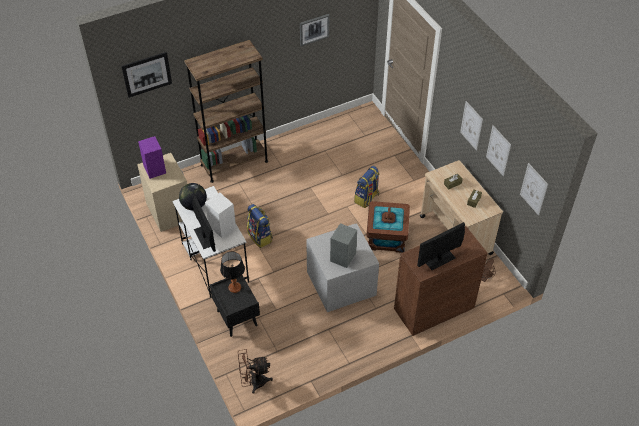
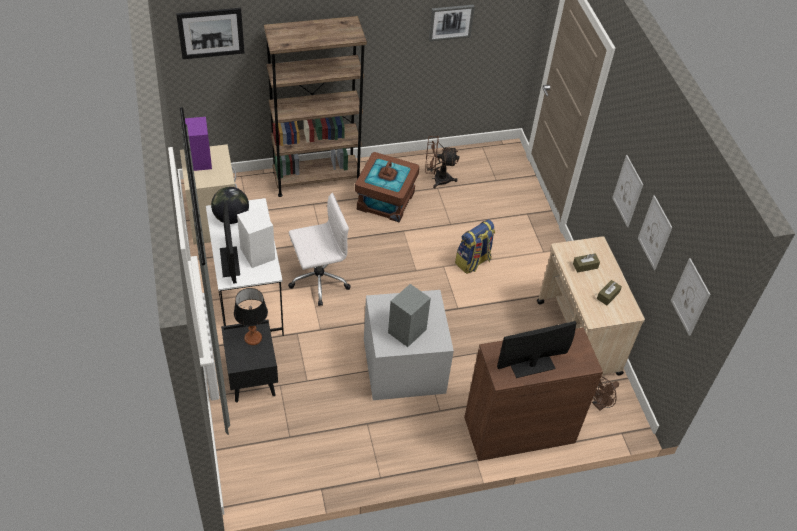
camera: 10 degrees right, 0 degrees up
(254, 382) = (245, 471): brown fan -> brown fan (437, 179)
(260, 237) = (318, 280): backpack -> white office chair
(387, 237) = (484, 318): brown storage box -> brown storage box (386, 201)

